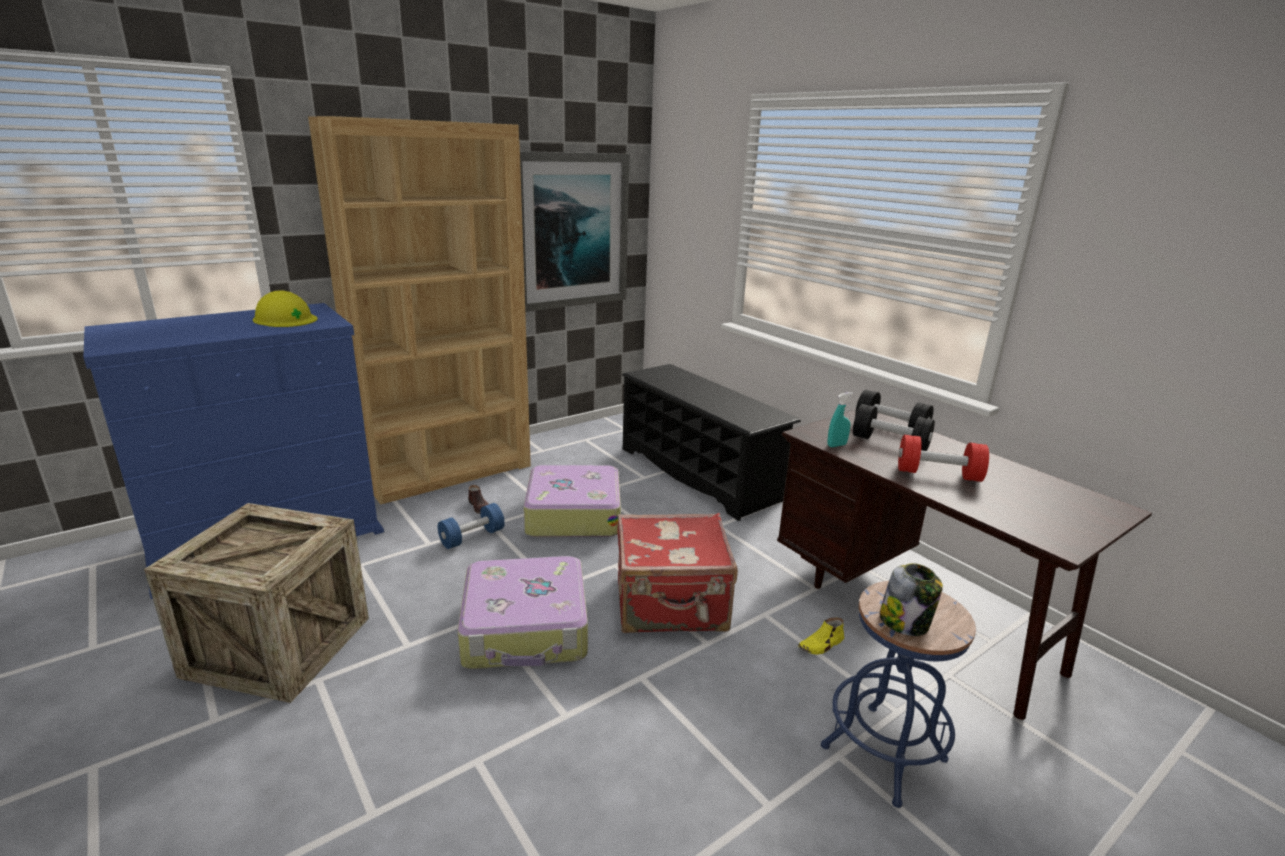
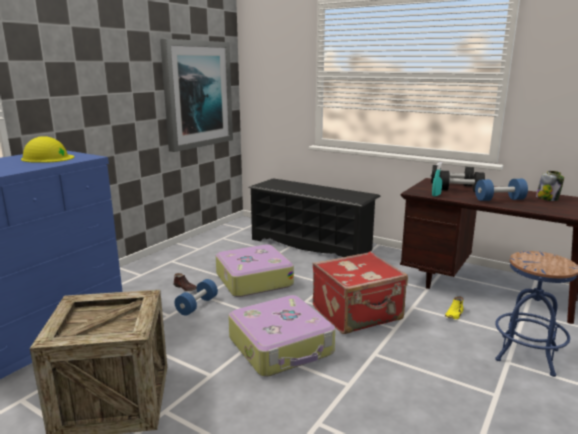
camera: 20 degrees left, 5 degrees down
(448, 471) = (142, 271): brown bookcase -> none
(905, 622) = (544, 267): jar -> jar (547, 198)
(938, 474) = (499, 199): red dumbbell -> blue dumbbell

